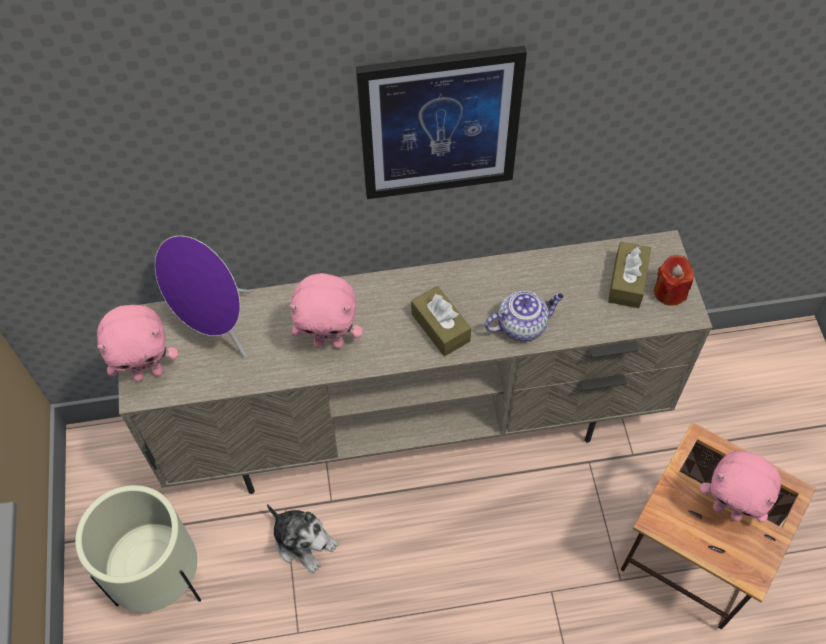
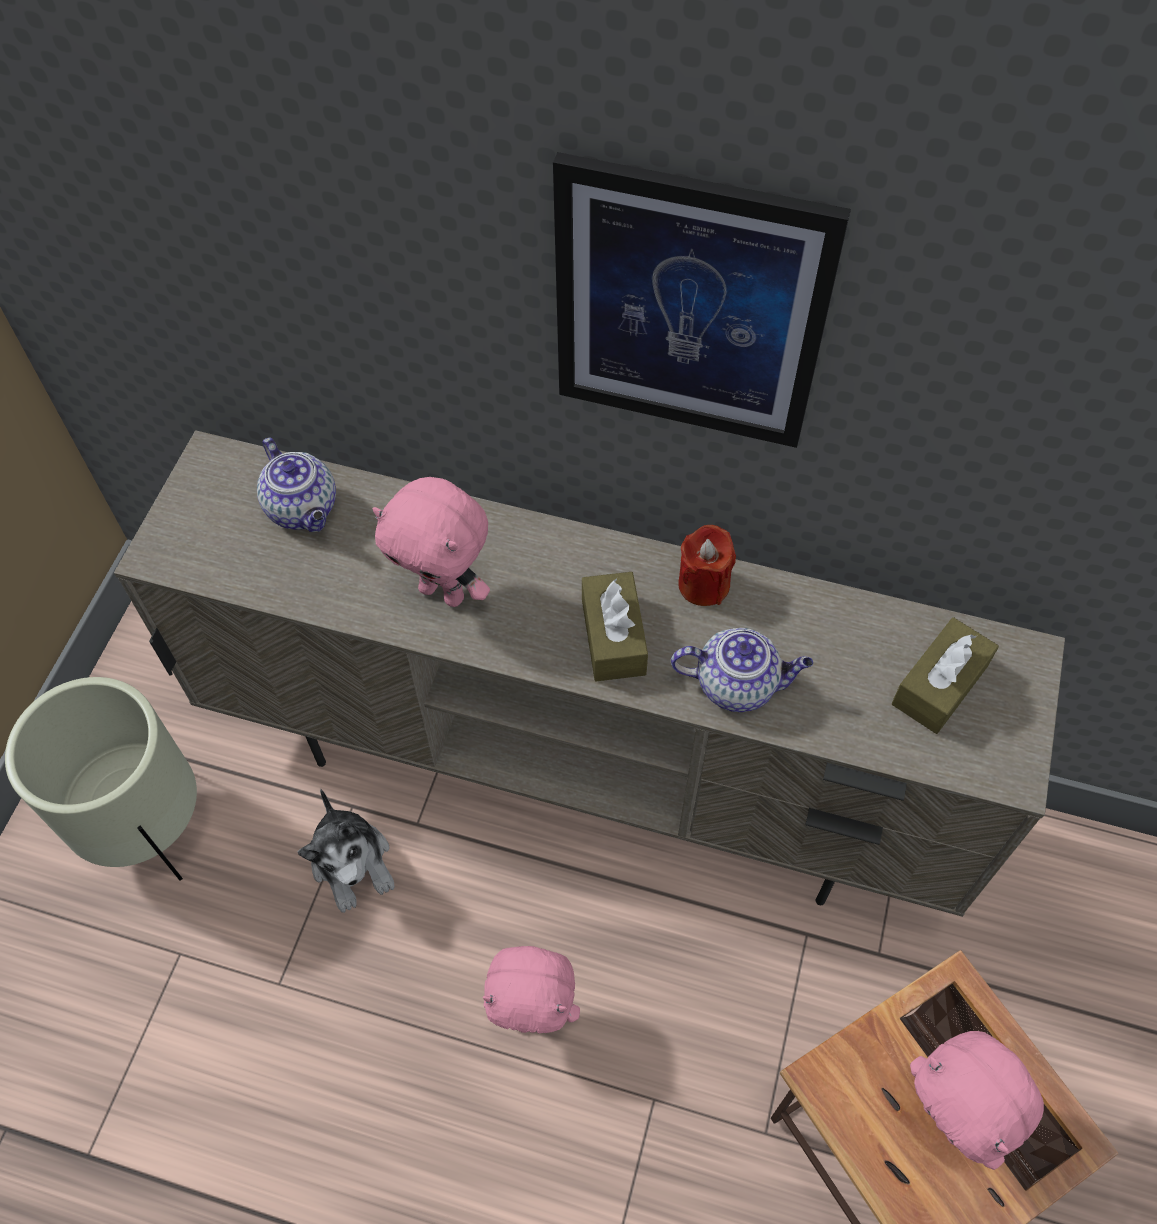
camera: 25 degrees right, 0 degrees up
(148, 372) = (182, 533): pink plush toy -> pink plush toy (533, 1014)
(216, 328) = (304, 509): purple speaker -> teapot
(669, 292) = (1001, 729): red candle -> red candle (703, 584)

